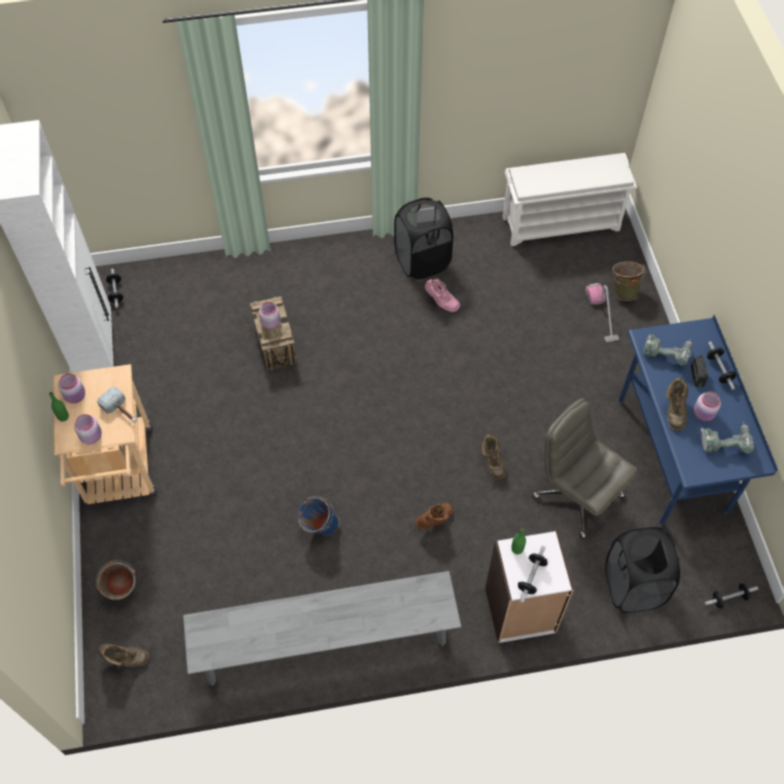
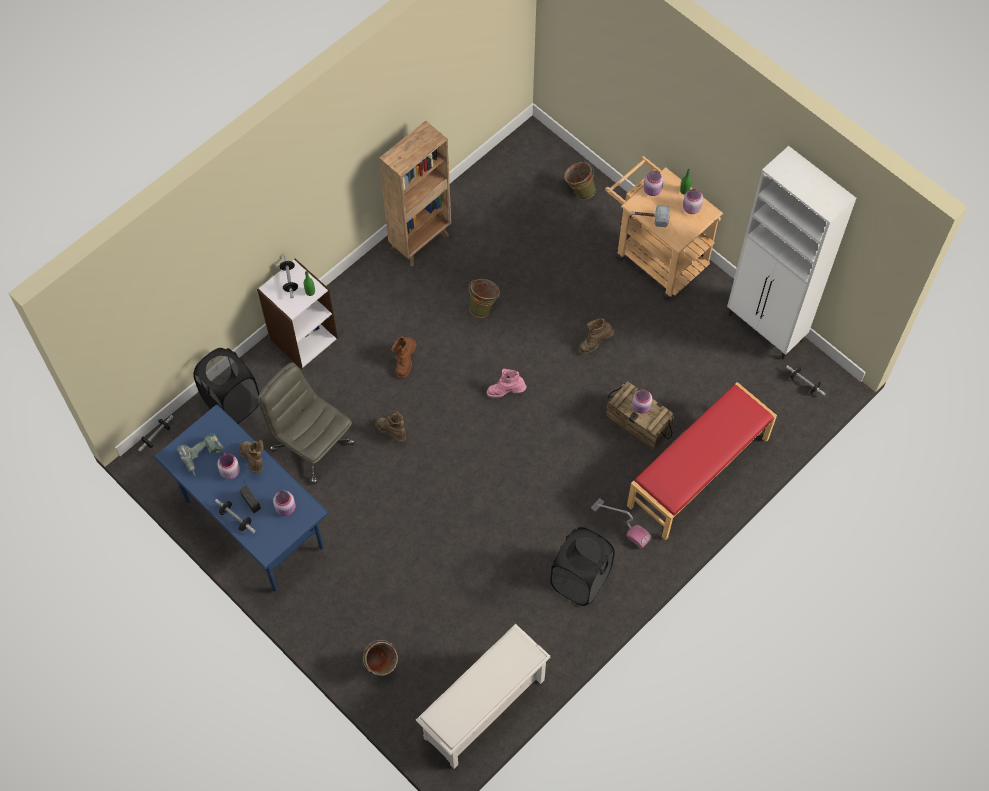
camera: 145 degrees right, 5 degrees up
(125, 659) = (539, 157): brown boot -> brown boot (595, 343)
(264, 279) = (699, 473): none -> red bench
(319, 528) = (484, 306): blue bucket -> green bucket
(325, 643) = (421, 241): grey bench -> brown bookcase
(440, 302) = (533, 548): pink boot -> pink boot (506, 391)
(577, 495) = (311, 446): grey office chair -> grey office chair turned 150 degrees counterclockwise
(601, 314) = (386, 627): vacuum cleaner -> vacuum cleaner (620, 523)
(666, 353) = (286, 508): power drill -> pink jar

